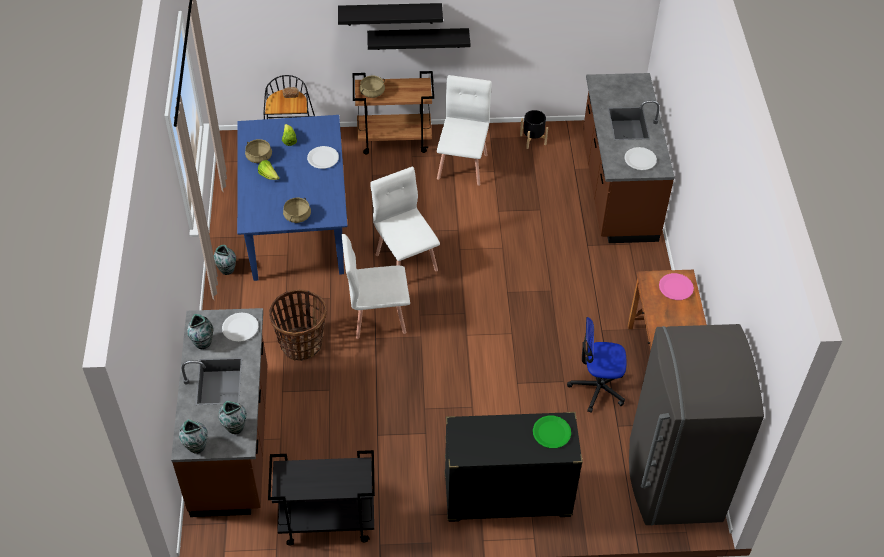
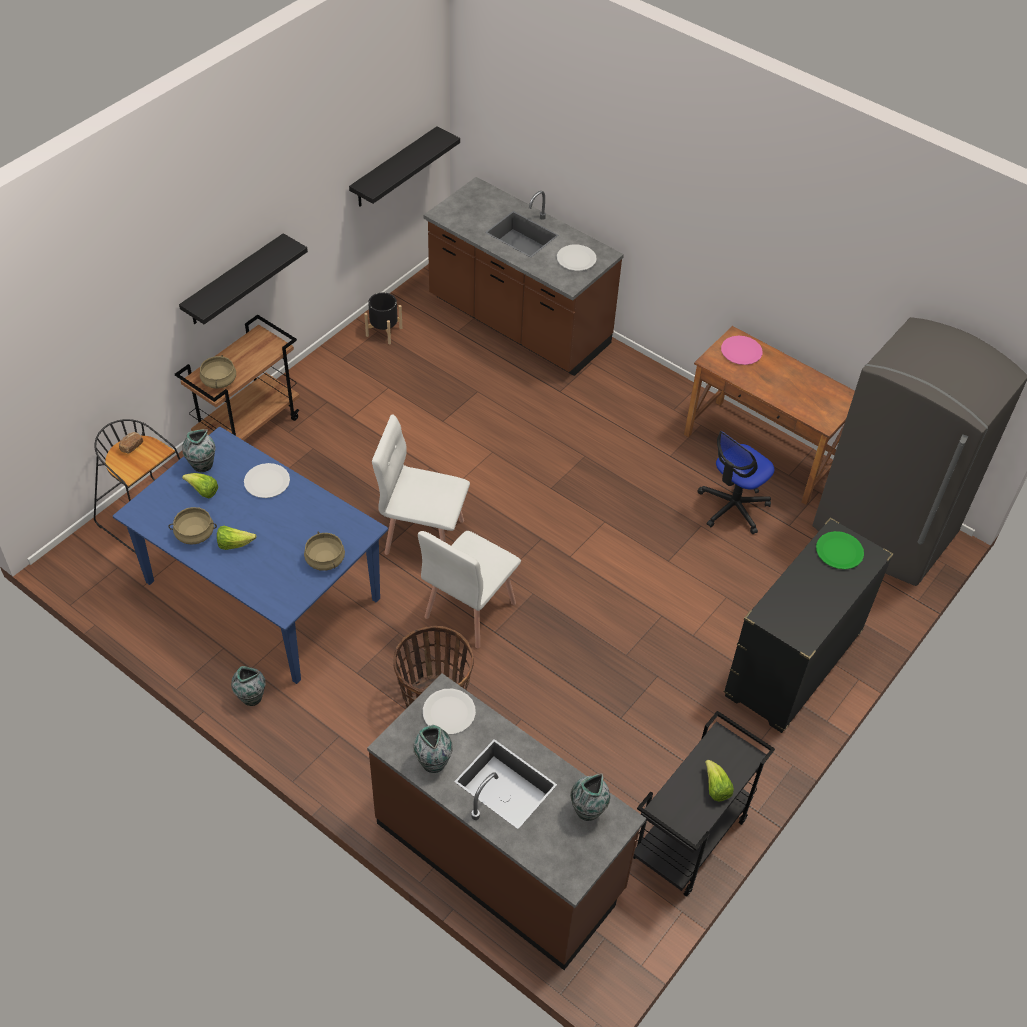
camera: 50 degrees left, 0 degrees up
(196, 446) = (579, 867): vase -> vase (202, 465)
(323, 485) = (716, 788): none -> lettuce
(390, 14) = (199, 265): black shelf -> black shelf (394, 168)
(463, 166) = (352, 404): white chair -> none

